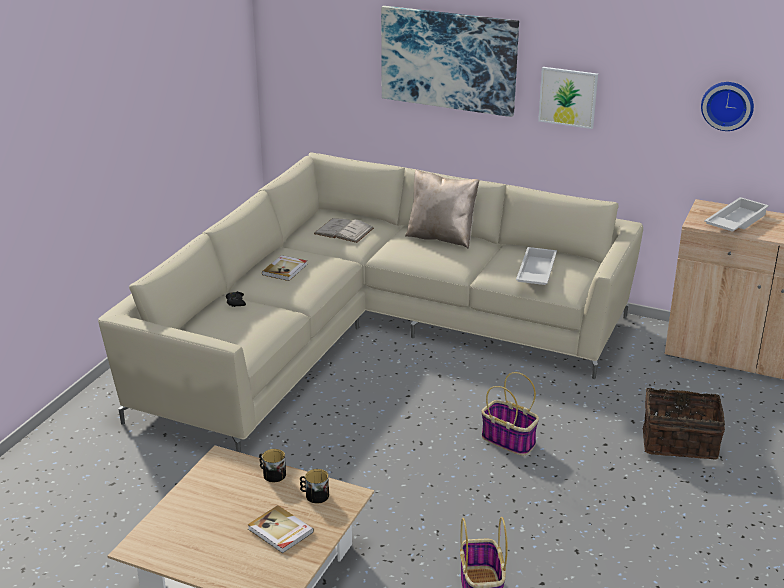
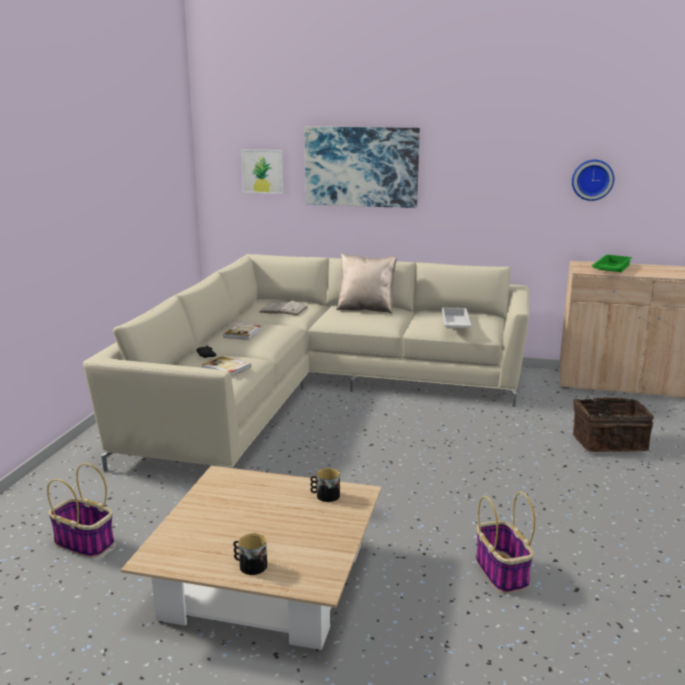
camera: 10 degrees left, 10 degrees down
(272, 474) = (276, 483): mug -> mug (250, 565)
(280, 531) = (302, 528): book -> book (226, 368)
(509, 441) = (467, 453): basket -> basket (85, 543)
(568, 97) = (461, 187): picture -> picture (262, 171)
(734, 221) = (610, 269): white tray -> green tray

